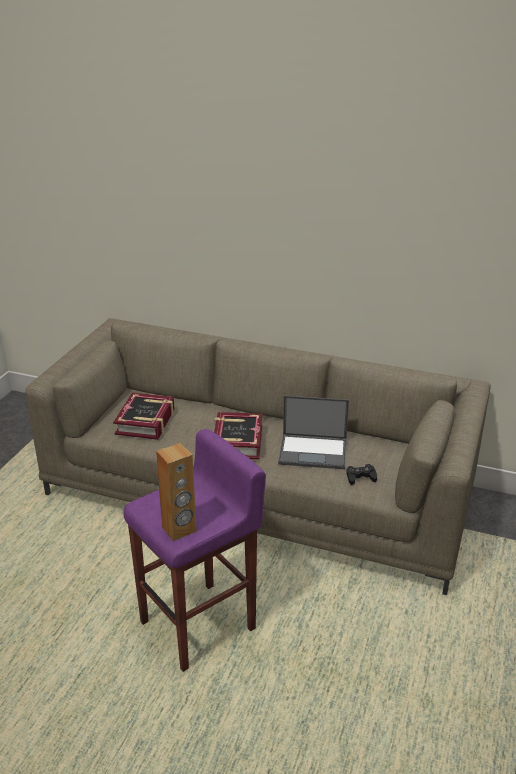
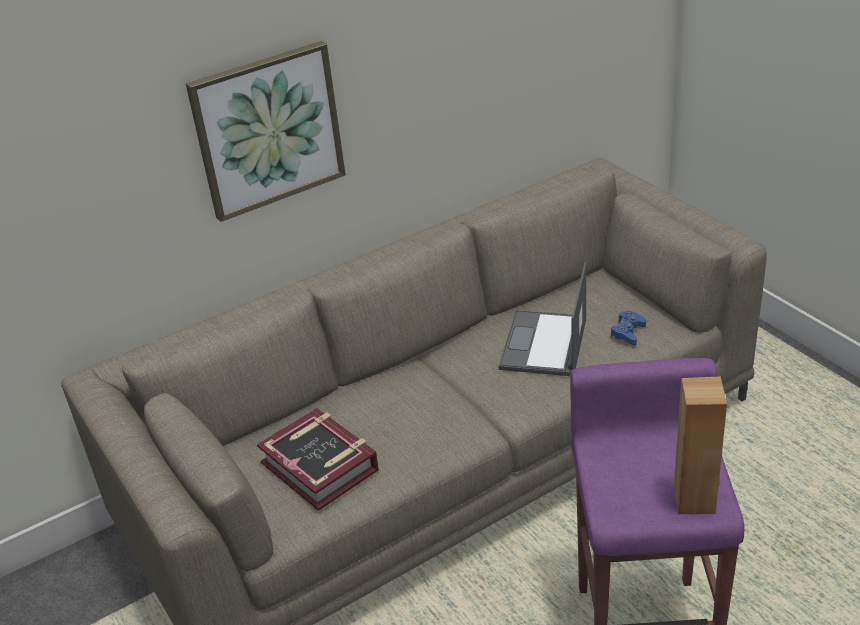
camera: 50 degrees left, 5 degrees up
(237, 441) = (458, 399): book -> none
(244, 243) = (268, 130): none -> picture
(314, 451) = (544, 345): laptop -> laptop turned 150 degrees clockwise
(360, 477) = (628, 332): black game controller -> blue game controller

